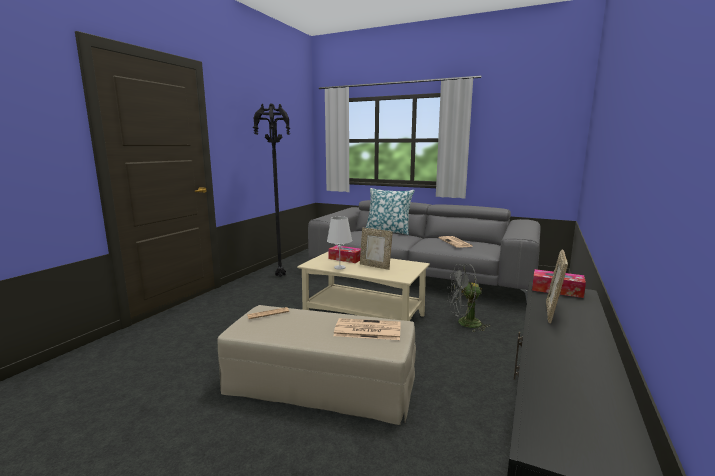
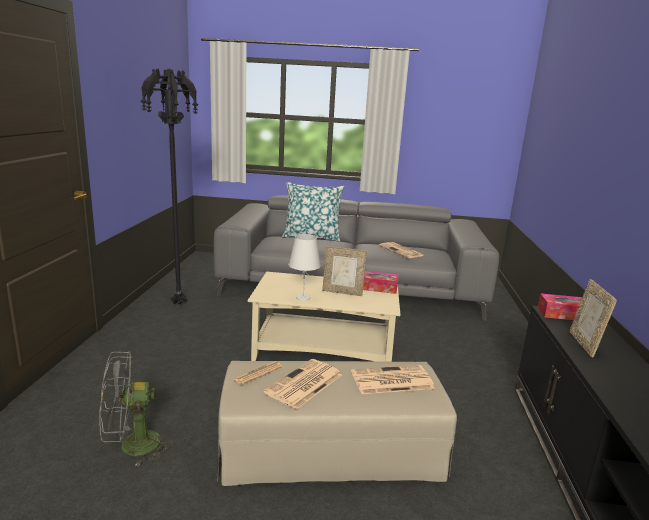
camera: 20 degrees left, 5 degrees up
(294, 324) = (304, 384): none -> newspaper
(345, 259) = (298, 283): tissue box -> tissue box (377, 288)
(464, 324) = (435, 348): grey fan -> grey fan (131, 447)

